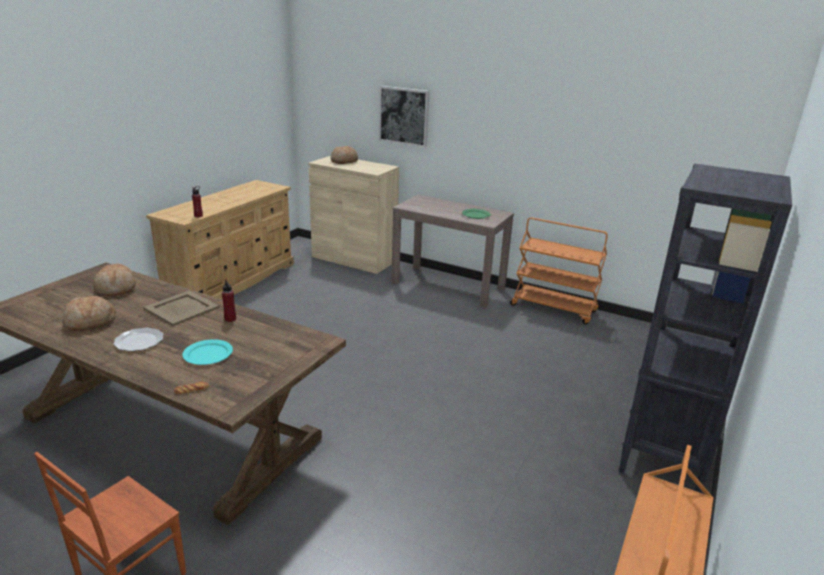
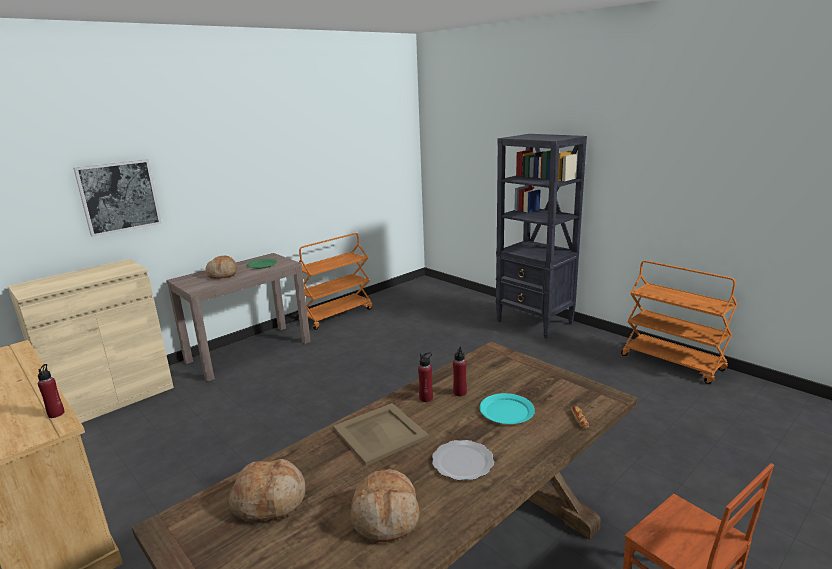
camera: 70 degrees left, 5 degrees down
(239, 332) = (460, 392): none -> red bottle
(344, 161) = (56, 280): bread -> bread (223, 274)

